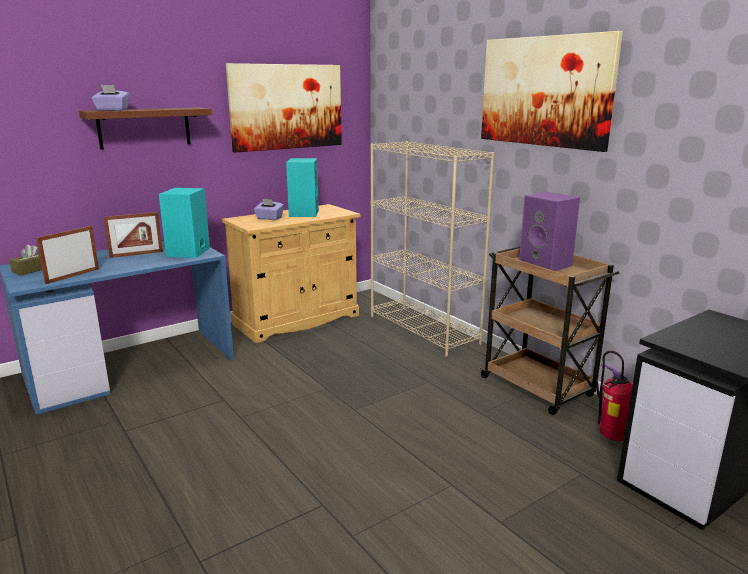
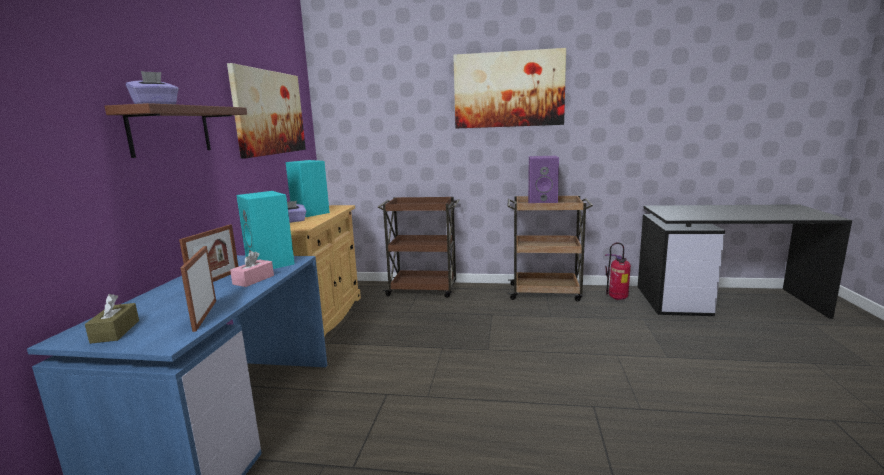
camera: 45 degrees left, 5 degrees down
(148, 261) = (253, 280): none -> pink tissue box
(424, 329) = (423, 289): beige bookcase -> brown cart

